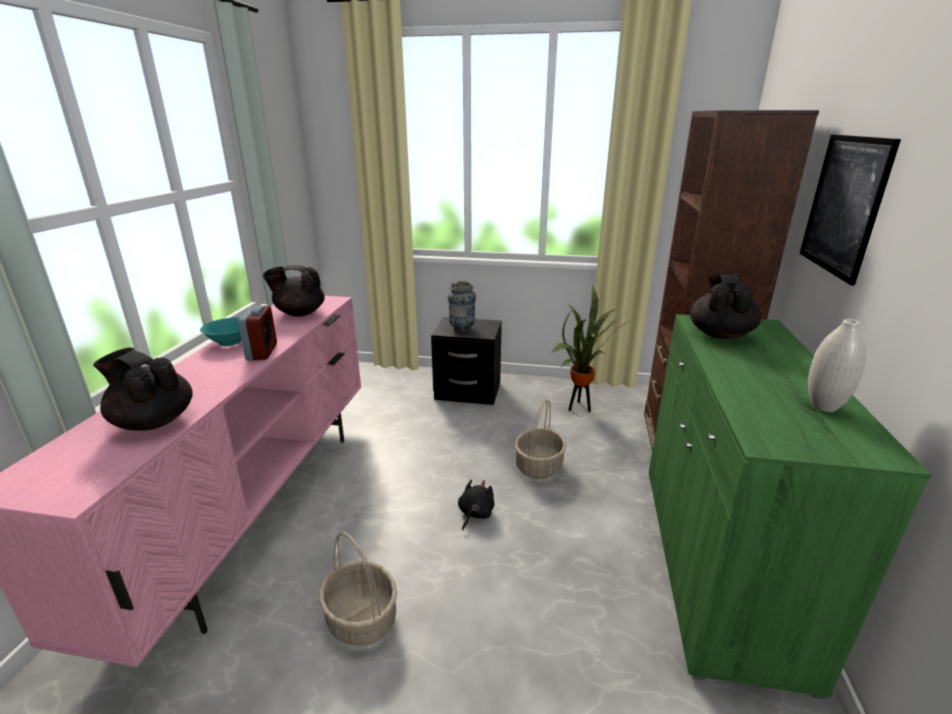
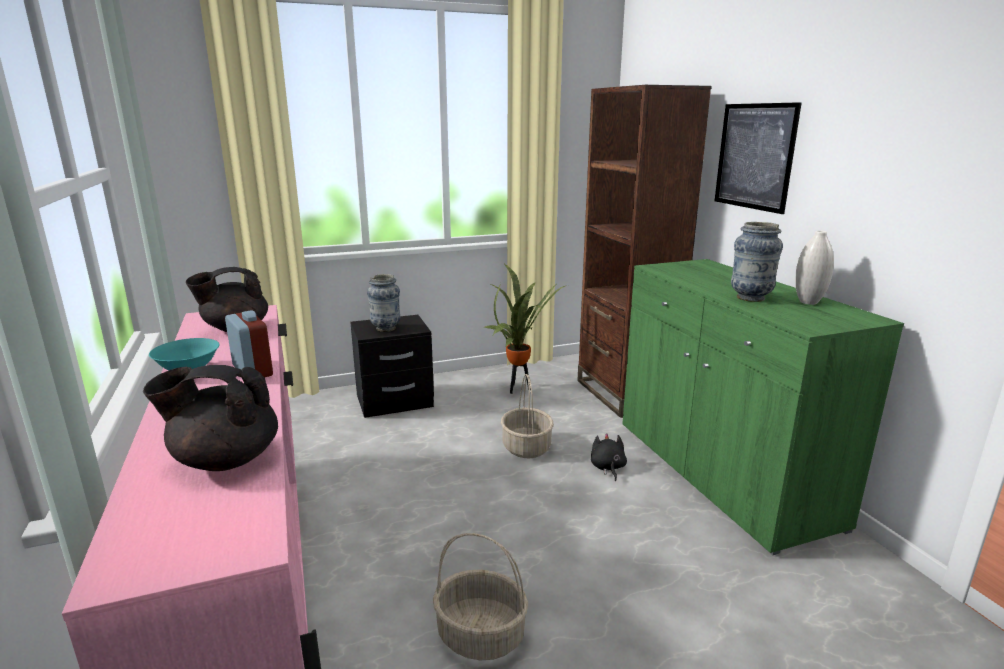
camera: 30 degrees left, 5 degrees down
(475, 514) = (504, 505): black plush toy -> black plush toy (607, 468)
(720, 334) = (685, 273): black teapot -> none
(751, 383) = (750, 298): none -> vase

